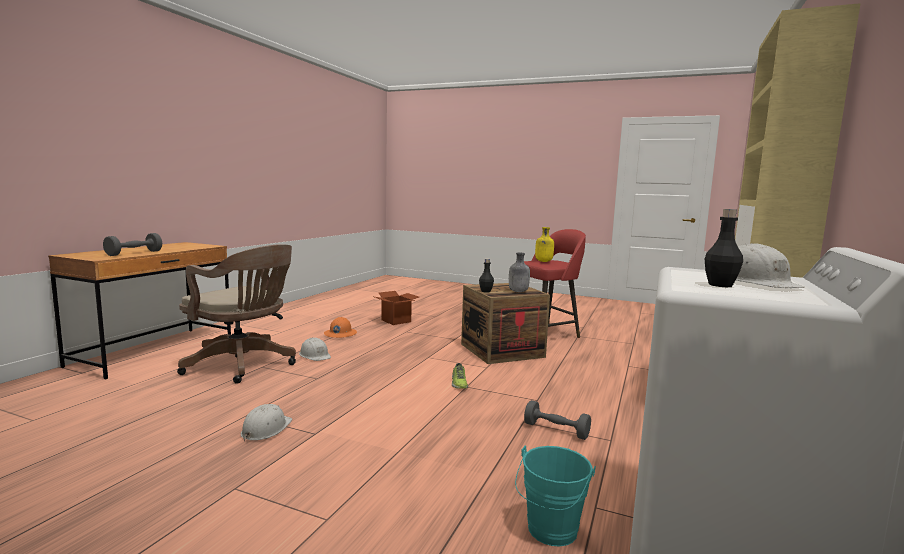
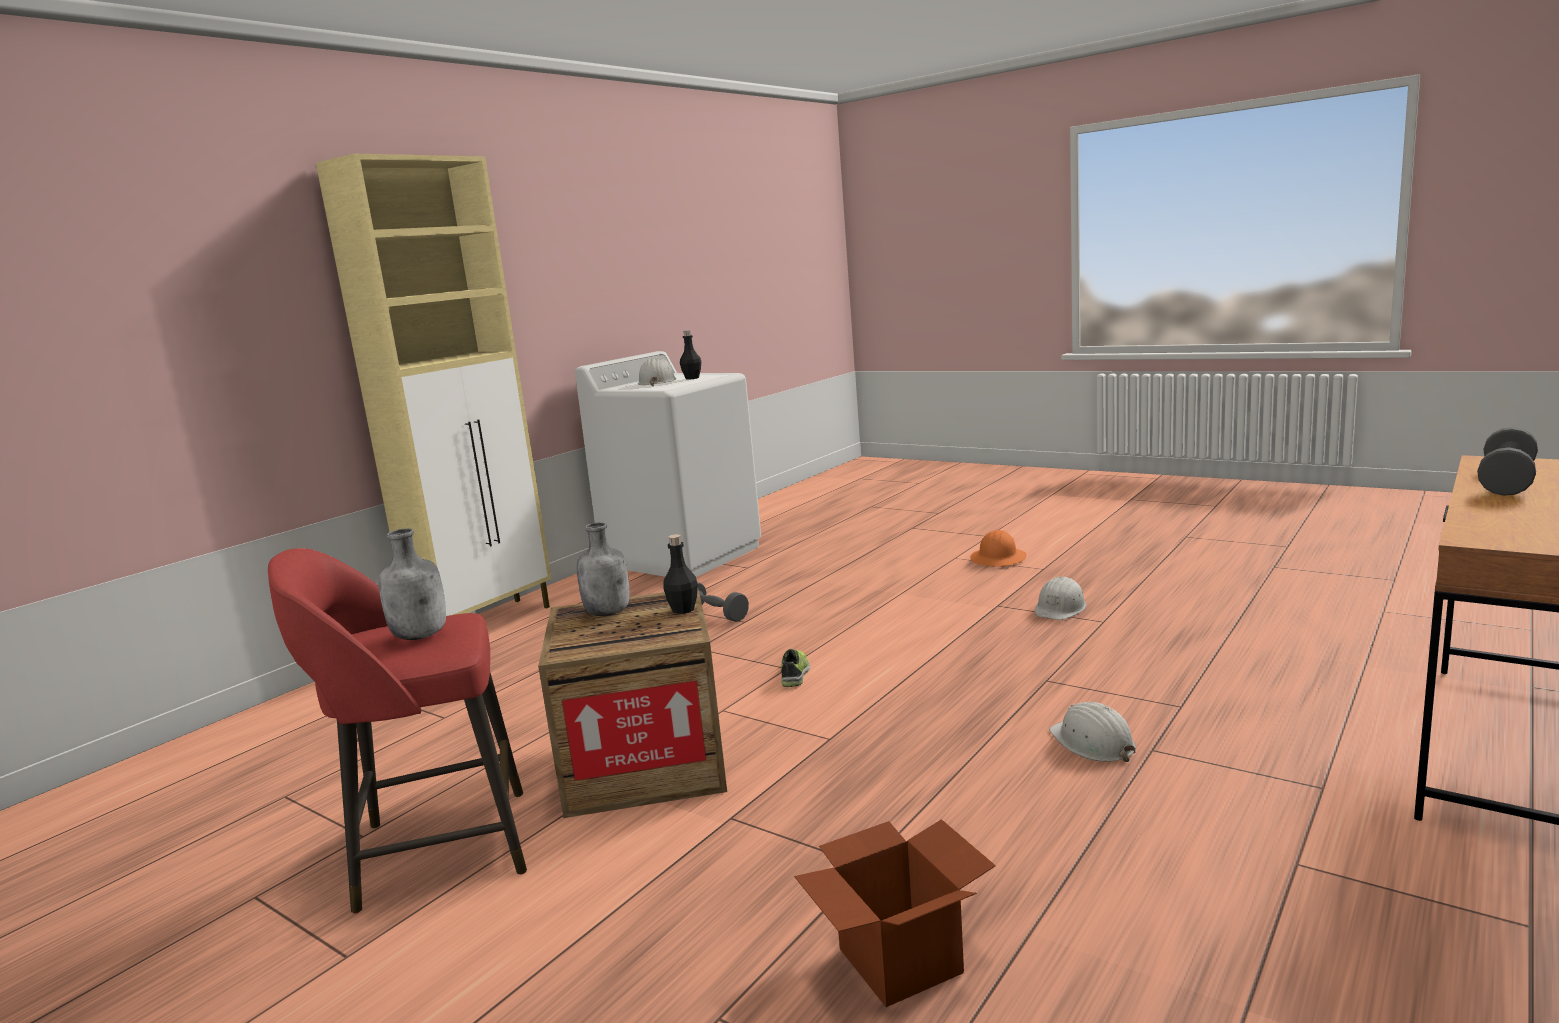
camera: 165 degrees left, 5 degrees up
(243, 365) = (1224, 709): brown office chair -> none
(340, 334) = (1083, 848): orange hard hat -> orange hard hat (998, 559)
(543, 261) = (421, 635): yellow bottle -> grey bottle
(550, 533) = (794, 557): turquoise bucket -> none

